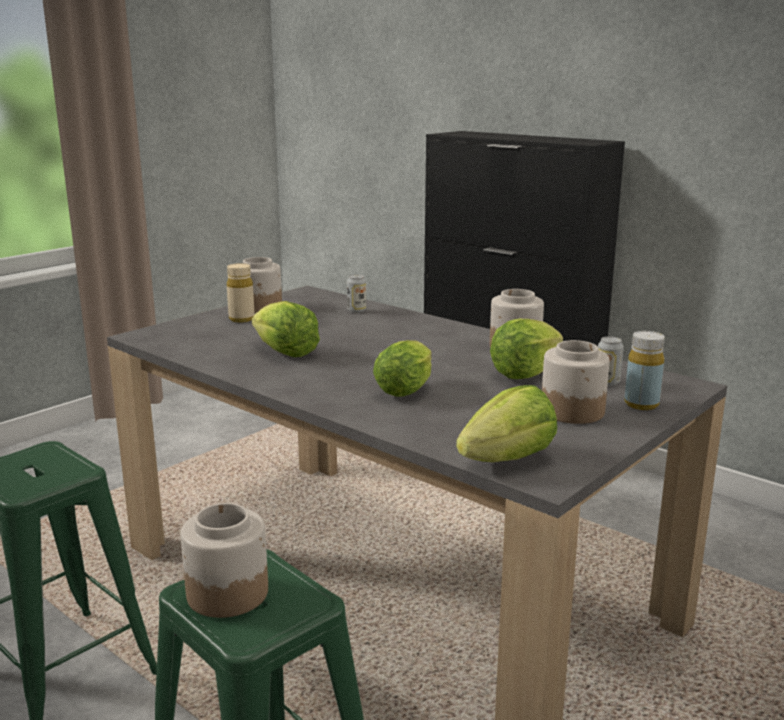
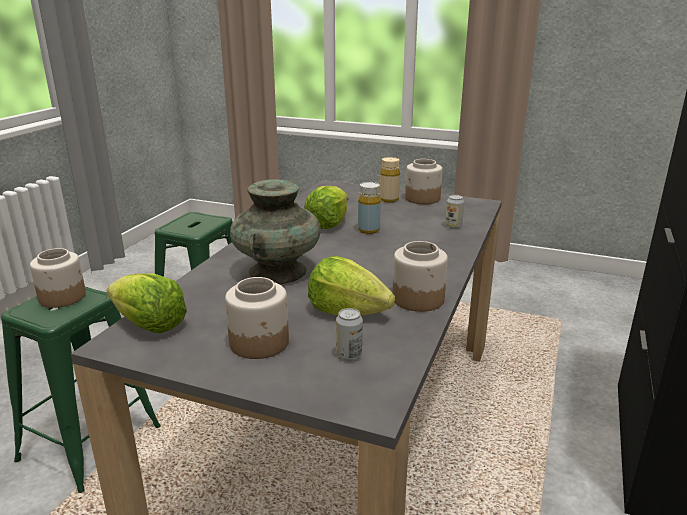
camera: 70 degrees right, 5 degrees up
(407, 389) = (278, 271): lettuce -> turquoise vase
(641, 404) = (295, 378): yellow bottle -> yellow bottle (368, 230)

